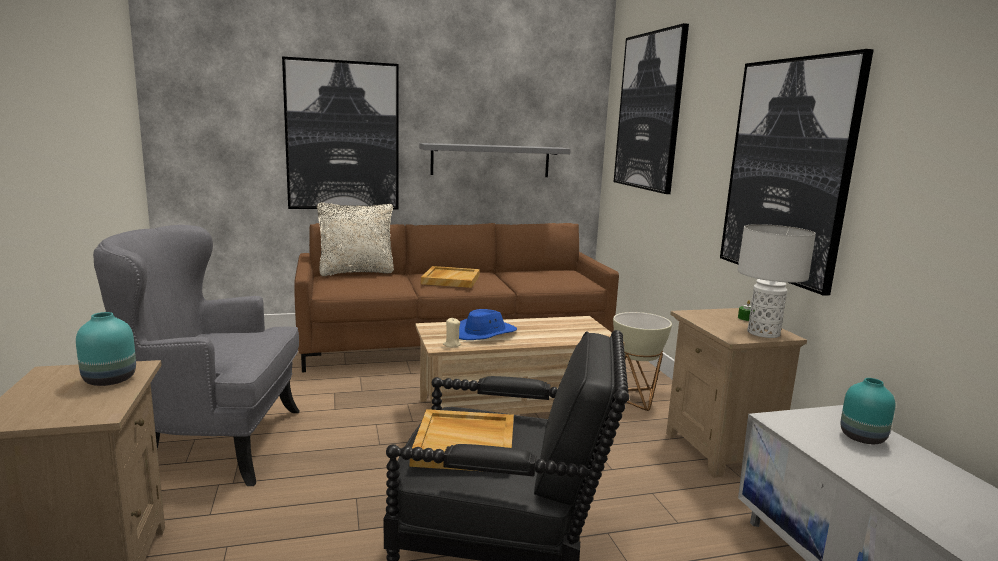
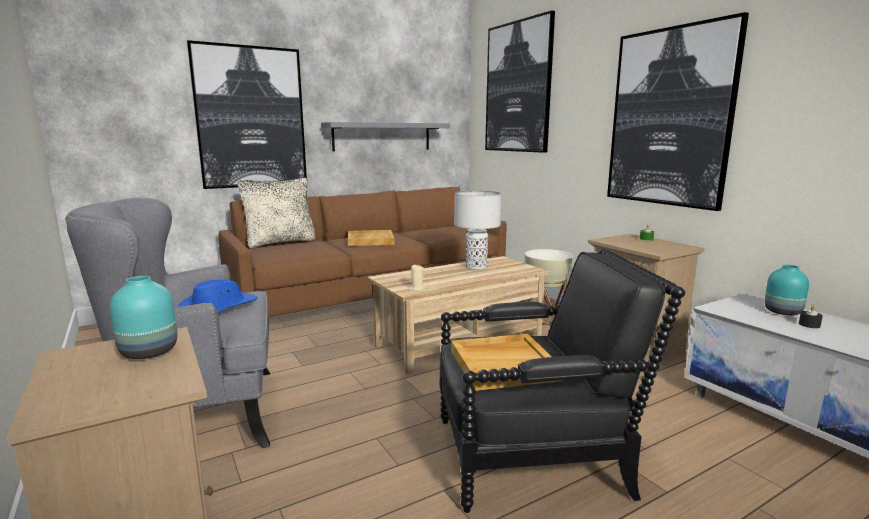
camera: 15 degrees left, 0 degrees up
(485, 333) = (435, 277): blue hat -> blue hat (219, 307)
(764, 333) = (671, 246): white table lamp -> white table lamp (476, 266)
(877, 460) = (809, 325): none -> black candle

